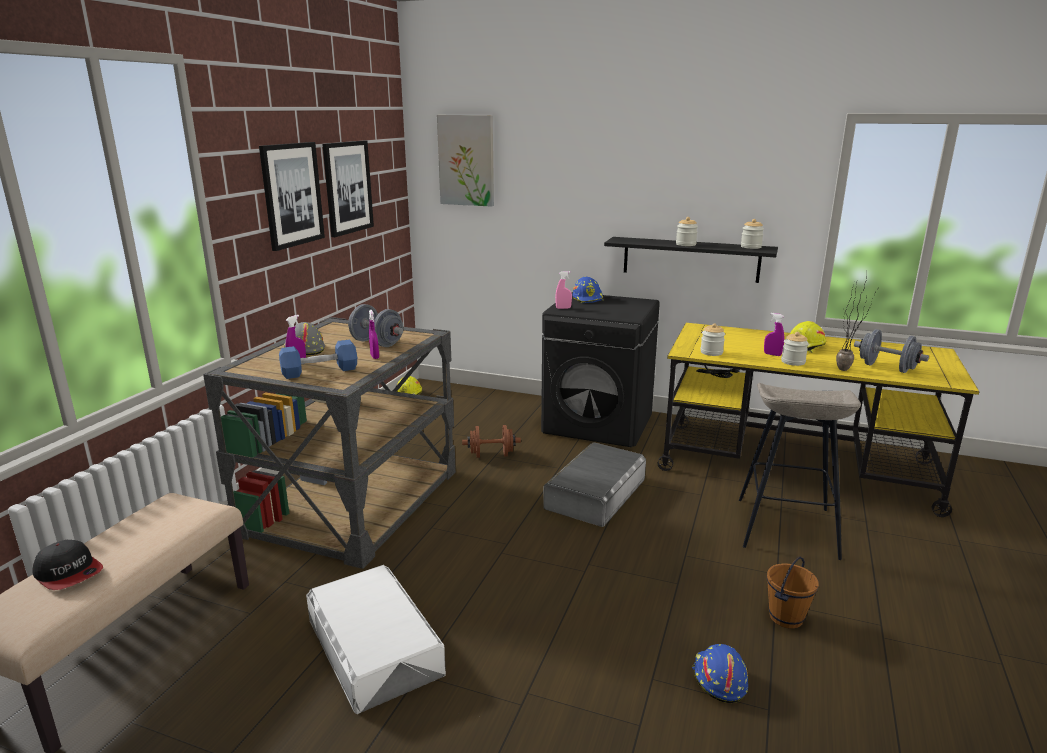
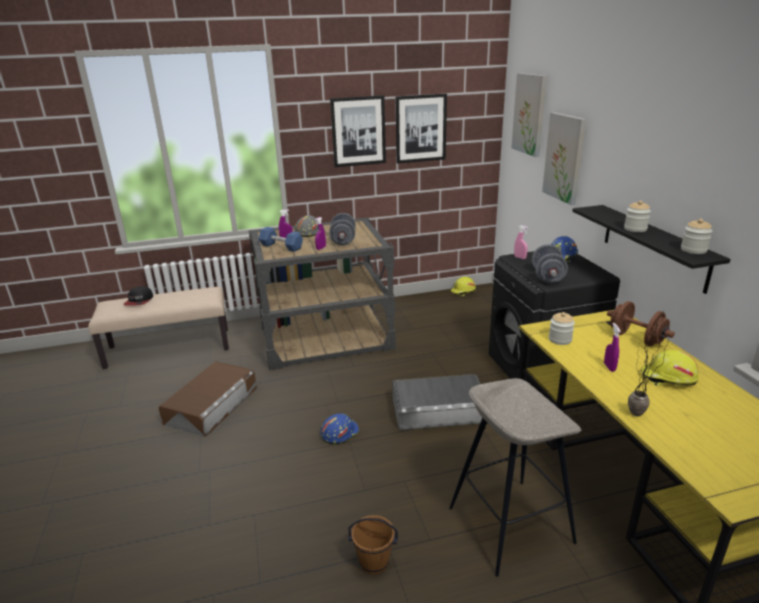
camera: 55 degrees right, 5 degrees up
(375, 646) = (212, 405): white storage box -> brown storage box
(491, 455) = (432, 351): brown dumbbell -> brown dumbbell (636, 338)
(541, 200) = (564, 158): none -> picture
(718, 679) = (274, 546): blue hard hat -> blue hard hat (339, 433)
(793, 362) = (607, 382): jar -> none
(886, 368) = (693, 440): grey dumbbell -> grey dumbbell (547, 277)

